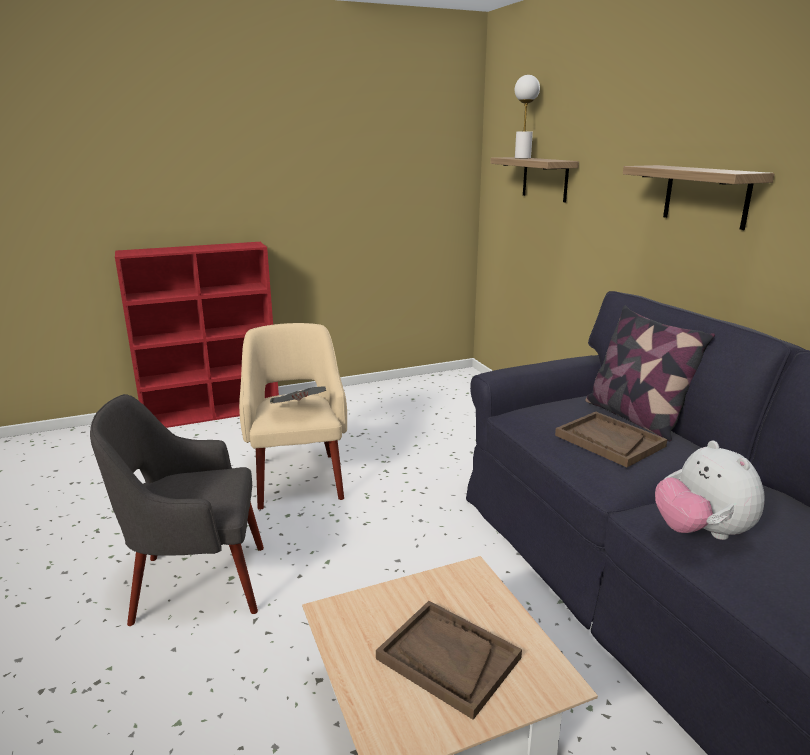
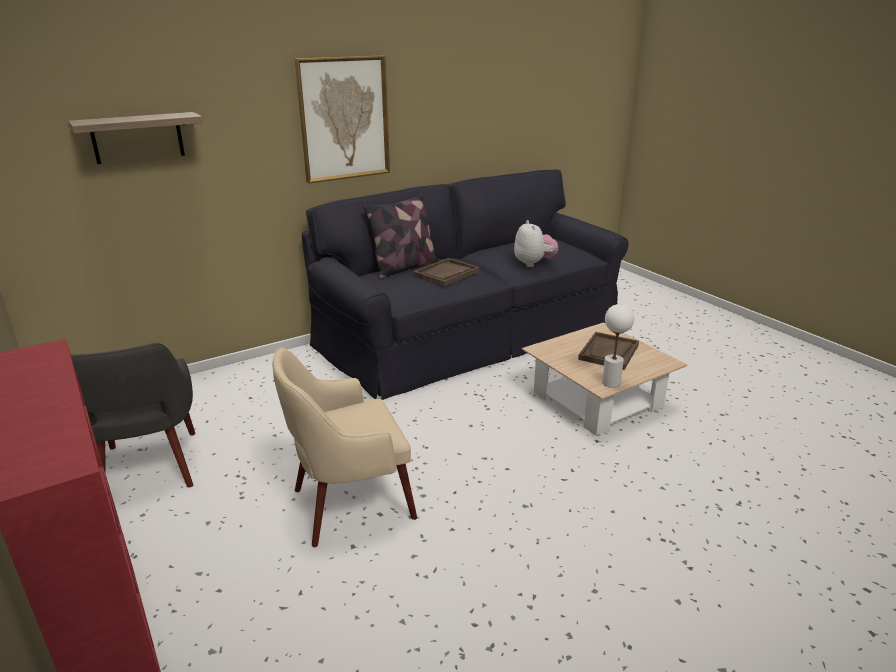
camera: 100 degrees left, 5 degrees up
(197, 583) = (541, 524): grey armchair -> grey armchair (150, 467)
(298, 410) = (366, 416): newspaper -> none
(522, 158) = (110, 119): white table lamp -> white table lamp (611, 383)
(701, 532) = (534, 263): plush toy -> plush toy turned 75 degrees counterclockwise
(706, 196) = (344, 119): shelf -> picture

